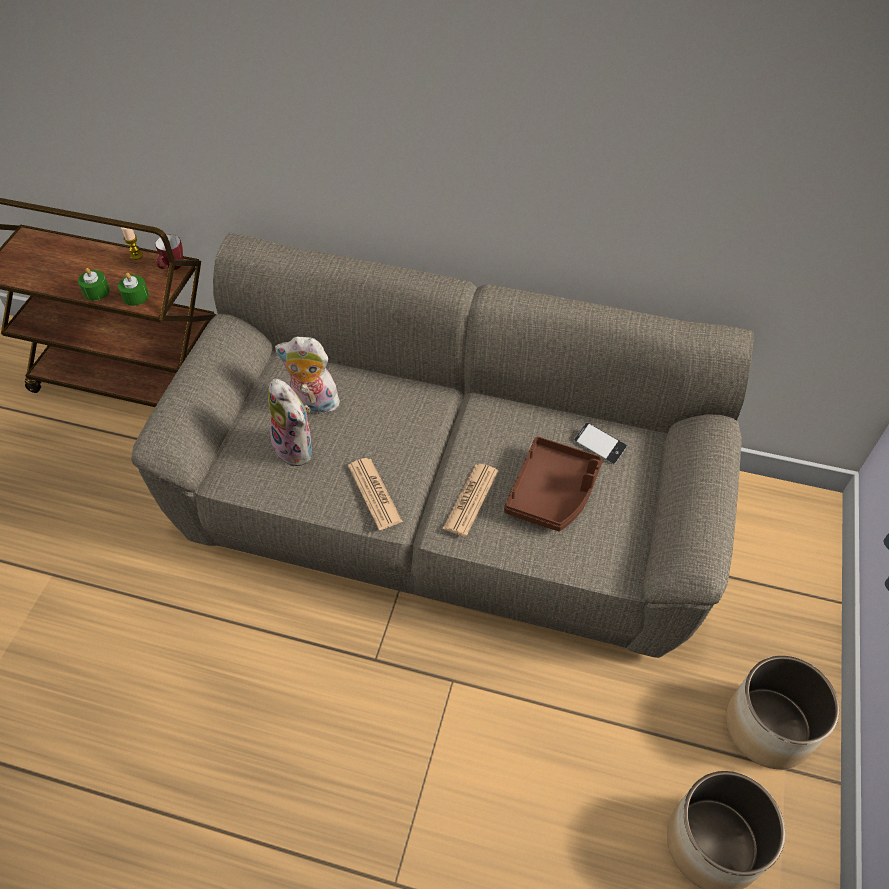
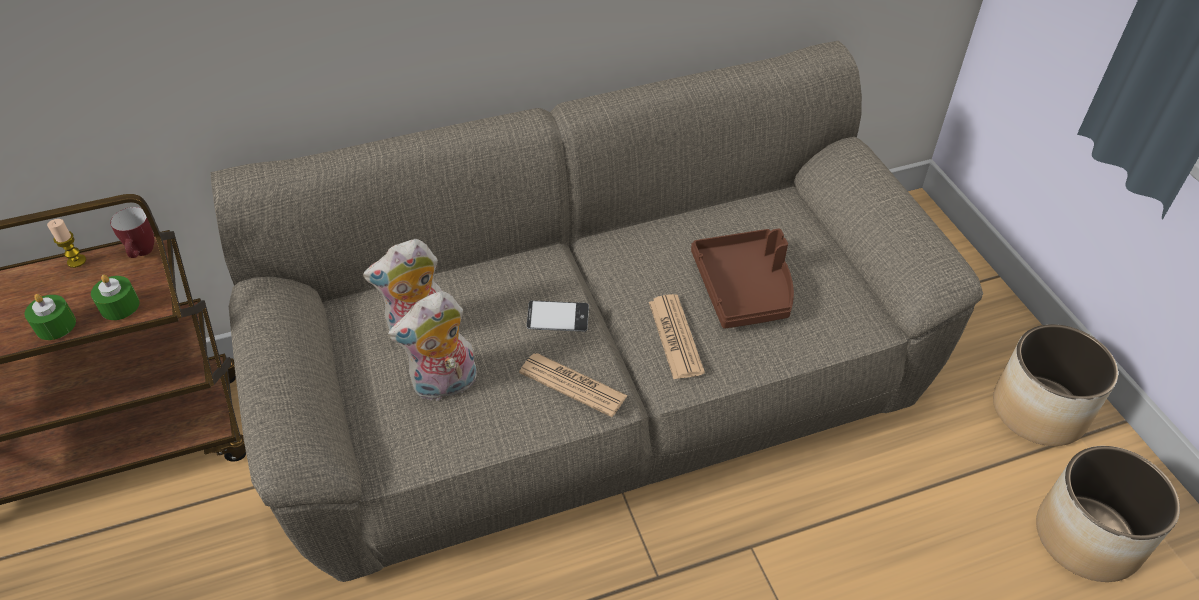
camera: 35 degrees left, 5 degrees down
(297, 448) = (445, 386): plush toy -> plush toy turned 135 degrees clockwise
(599, 446) = (746, 226): phone -> phone (558, 320)

